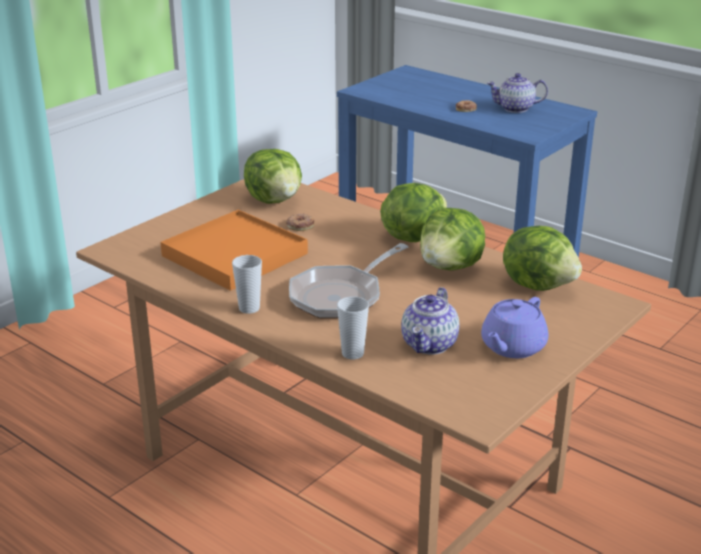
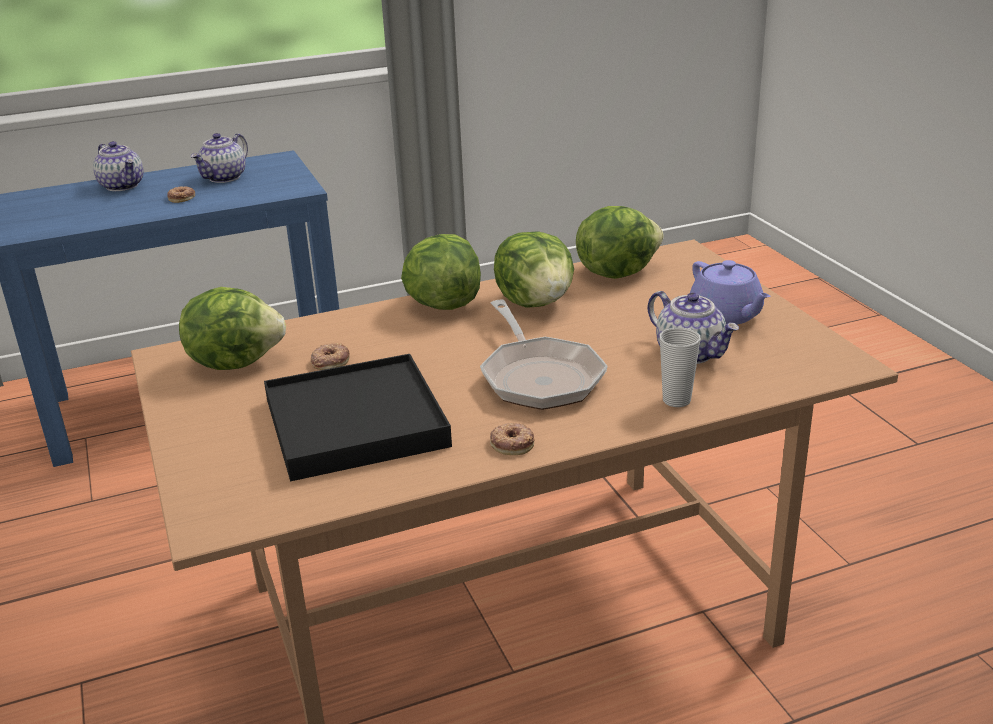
camera: 60 degrees left, 0 degrees up
(235, 255) = (356, 422): orange tray -> black tray
(249, 308) = (512, 443): cup -> donut
(462, 88) = (123, 186): none -> teapot

